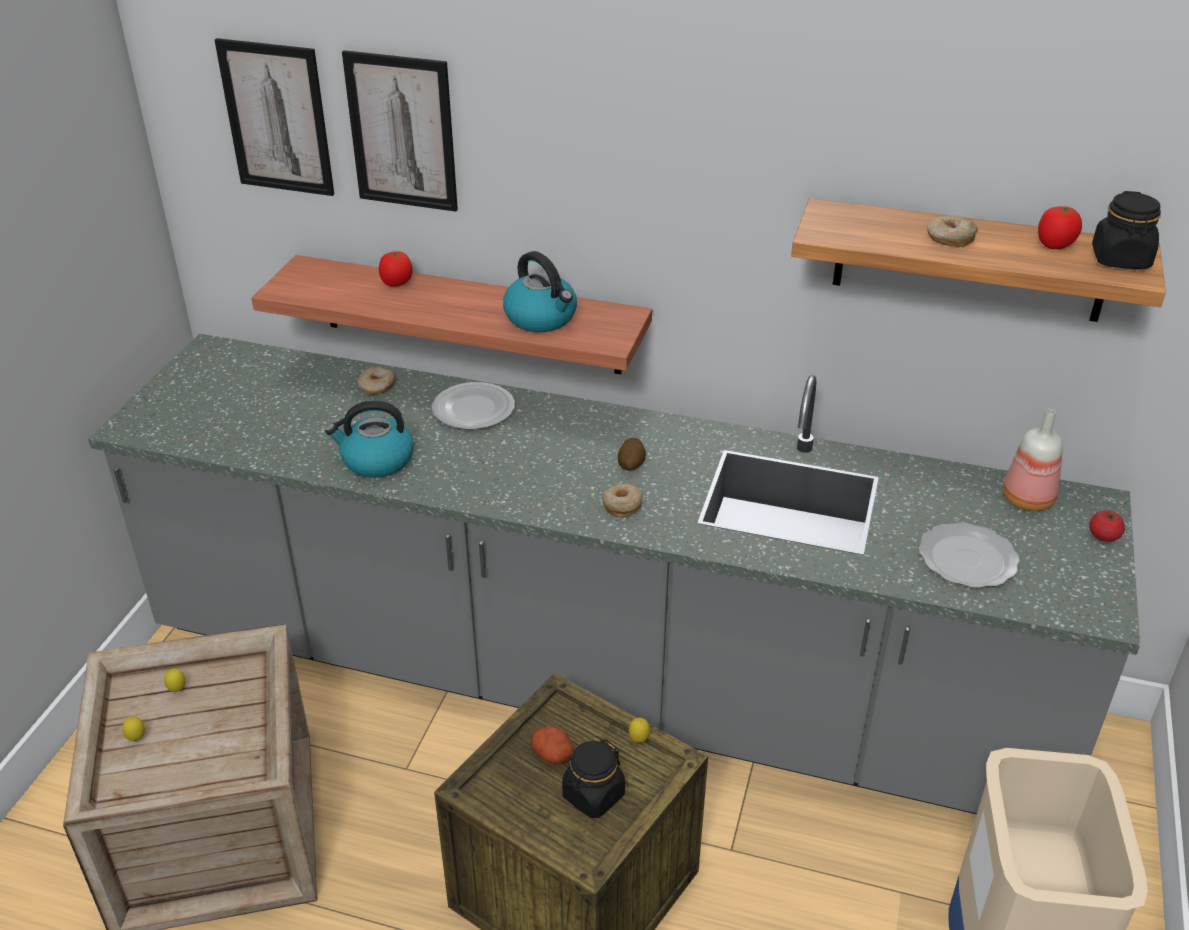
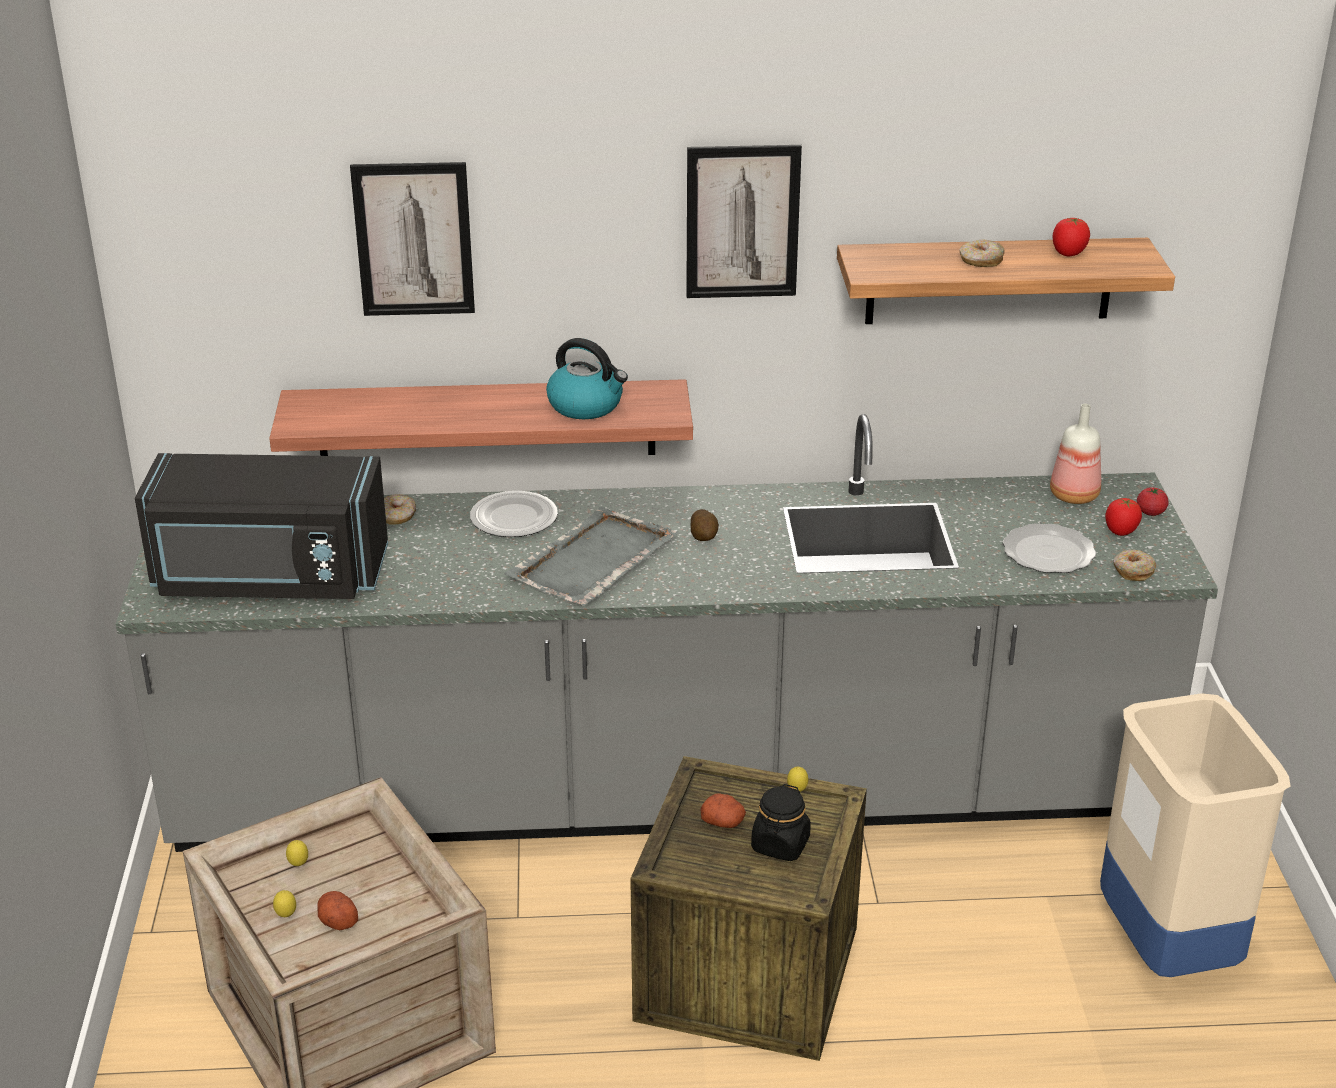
camera: 20 degrees left, 5 degrees down
(173, 756) = (337, 920): none -> potato
(234, 423) = (269, 578): none -> black microwave
(277, 118) = (267, 244): picture -> picture (742, 222)
(376, 461) = (448, 582): kettle -> none
(396, 283) = (414, 399): tomato -> tomato (1120, 531)
(513, 468) = (591, 562): none -> grey tray
(622, 505) = (718, 572): donut -> donut (1133, 571)
(1120, 259) = (1127, 256): black jar -> none

